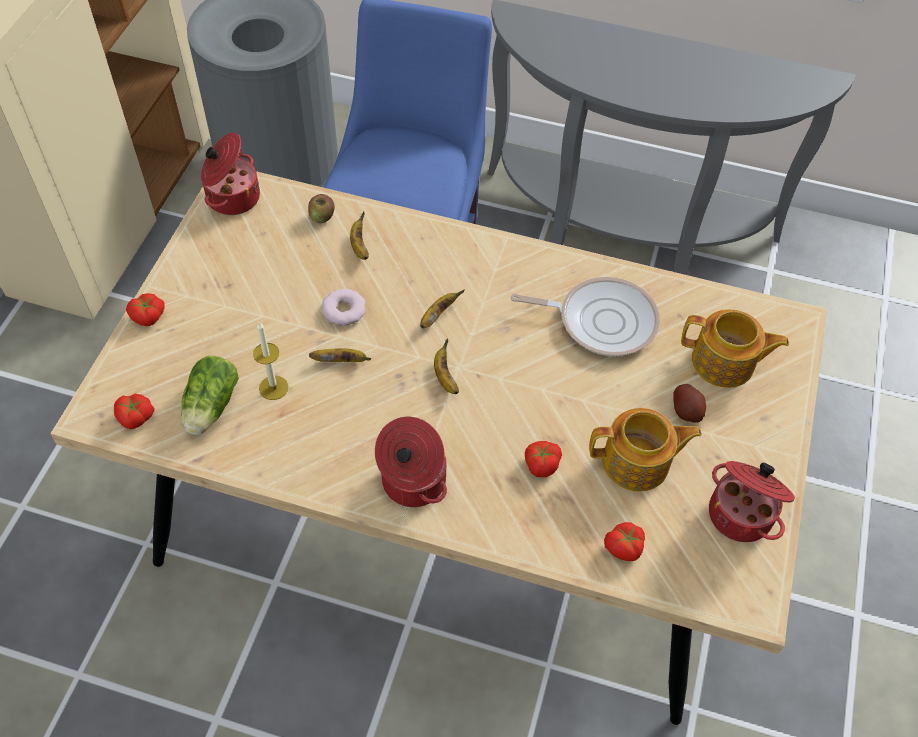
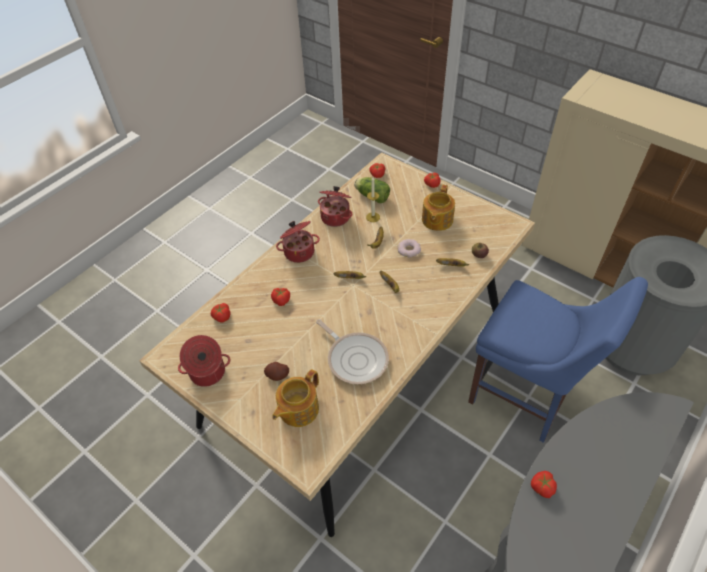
camera: 115 degrees right, 5 degrees down
(232, 197) = (504, 223): cooking pot -> cooking pot (336, 217)
(601, 320) = (355, 358): frying pan -> frying pan turned 75 degrees counterclockwise
(637, 463) = (260, 339): teapot -> teapot (436, 220)
(676, 102) = (541, 487): none -> tomato

